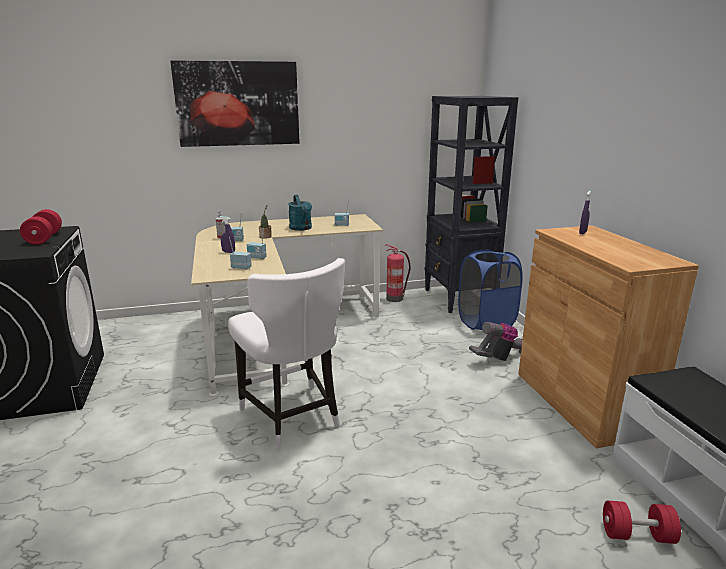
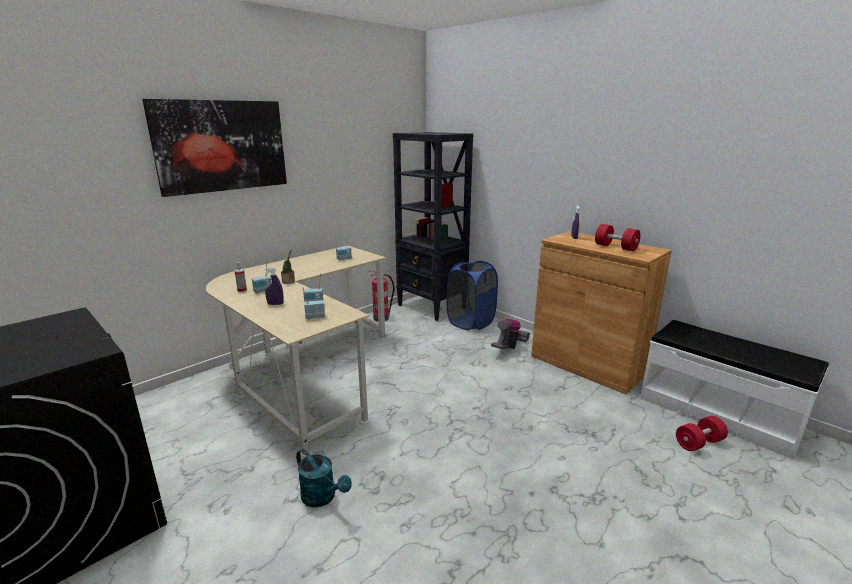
camera: 30 degrees left, 0 degrees up
(44, 238) = (67, 331): red dumbbell -> red dumbbell (615, 247)
(292, 417) = (403, 448): white chair -> none
(302, 228) = (312, 268): turquoise watering can -> turquoise watering can (323, 497)

